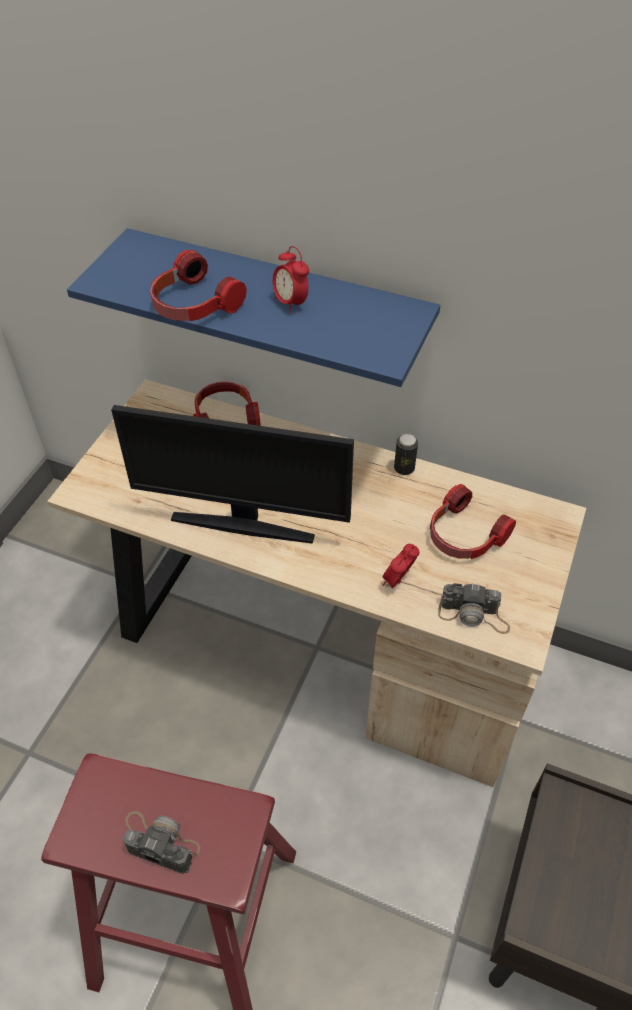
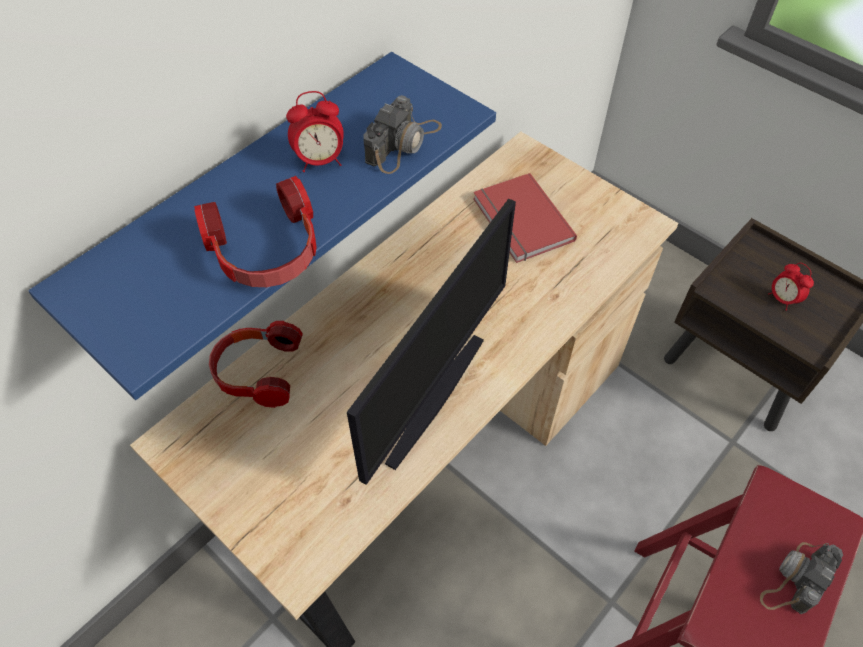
camera: 70 degrees left, 5 degrees up
(398, 581) = (555, 287): alarm clock -> alarm clock (782, 299)
(404, 468) = (417, 235): can -> none
(463, 536) = (520, 221): headphones -> red book
(474, 615) = (610, 246): camera -> camera (403, 143)

